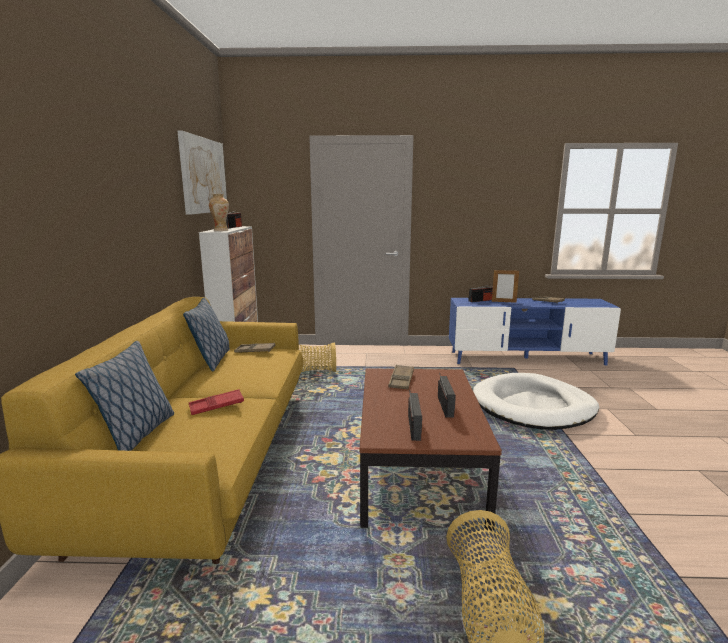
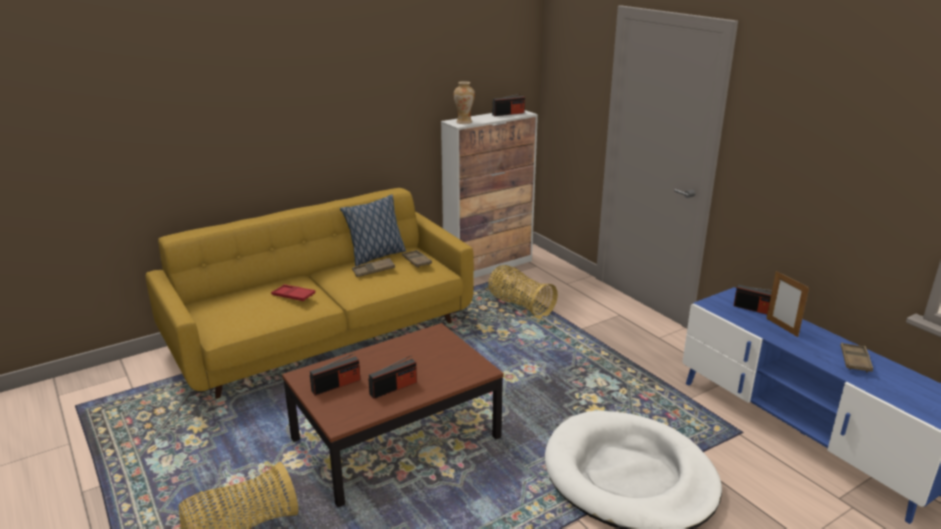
camera: 55 degrees right, 10 degrees up
(137, 435) = (235, 292): pillow -> none
(203, 175) = (475, 55): picture -> none
(401, 380) = (431, 349): brown tray -> brown tray (373, 270)

